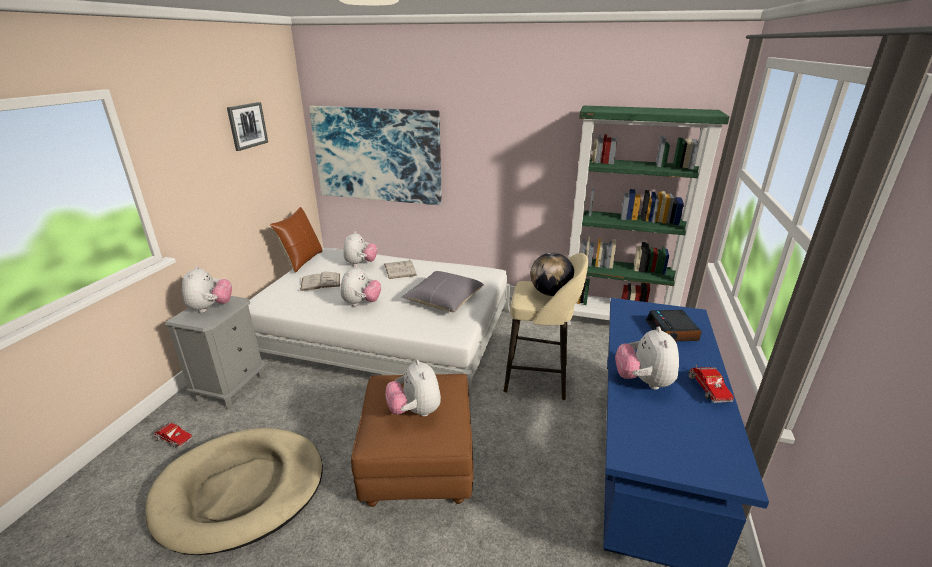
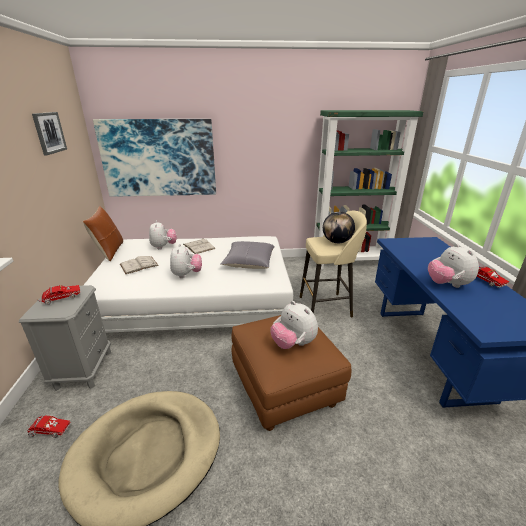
camera: 20 degrees left, 0 degrees up
(210, 308) = (60, 299): plush toy -> toy truck
(672, 331) = (432, 252): alarm clock -> none

